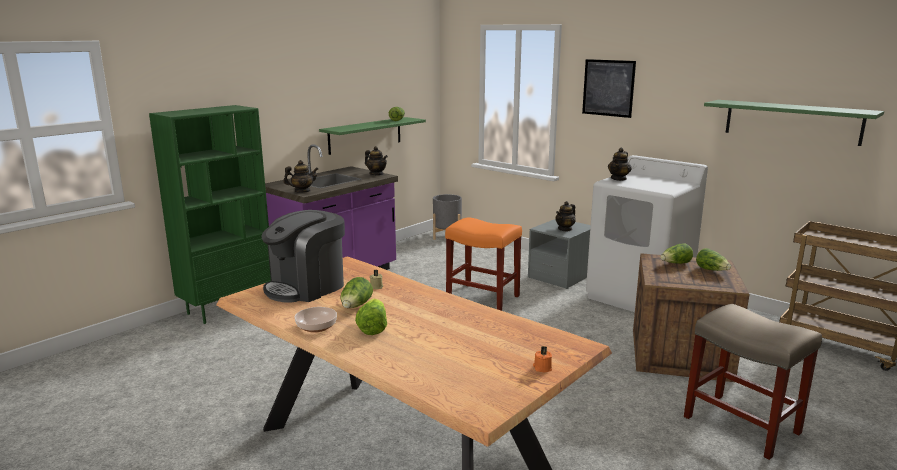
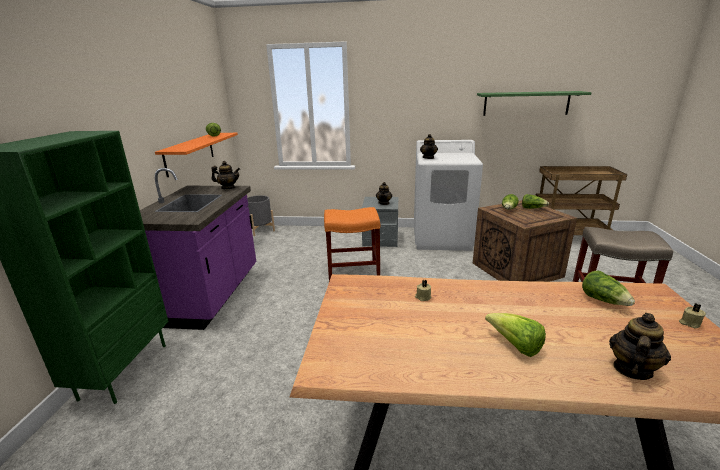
camera: 35 degrees left, 5 degrees up
(302, 191) = (184, 219): teapot -> teapot (631, 369)
(306, 287) = (363, 324): coffee machine -> none
(316, 327) = (469, 372): bowl -> none
(356, 306) = (451, 327): lettuce -> lettuce (604, 301)
(365, 135) = (190, 153): green shelf -> orange shelf
(542, 368) = (689, 323): orange candle -> beige candle
(608, 88) = (392, 91): picture -> none

